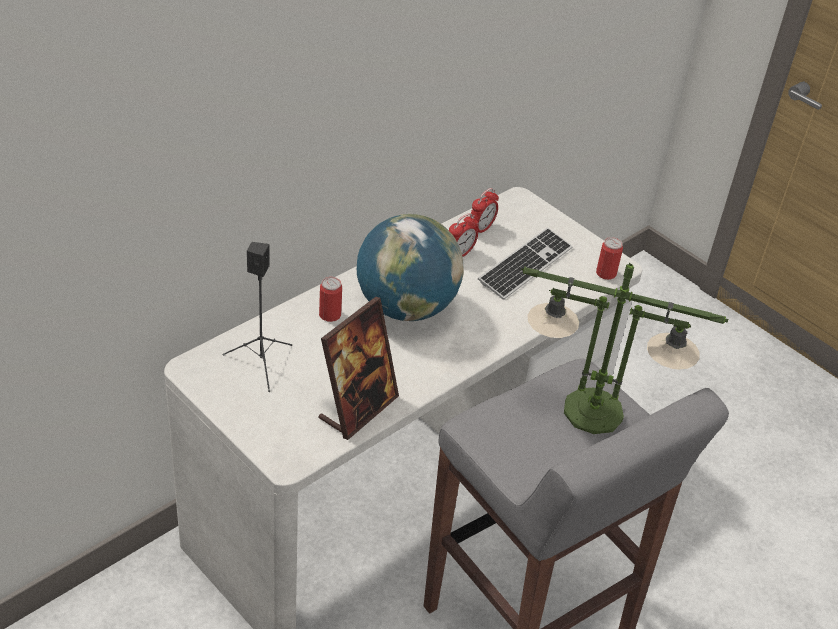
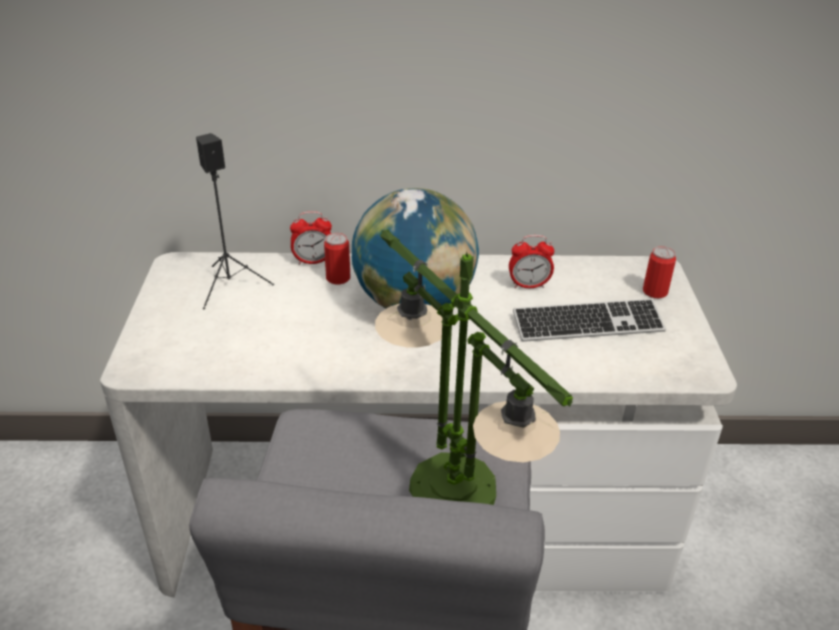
camera: 45 degrees right, 5 degrees down
(358, 408) = (251, 360): picture frame -> none
(481, 229) = (581, 275): alarm clock -> alarm clock (313, 261)
(606, 273) = (678, 372): can -> can (655, 292)

